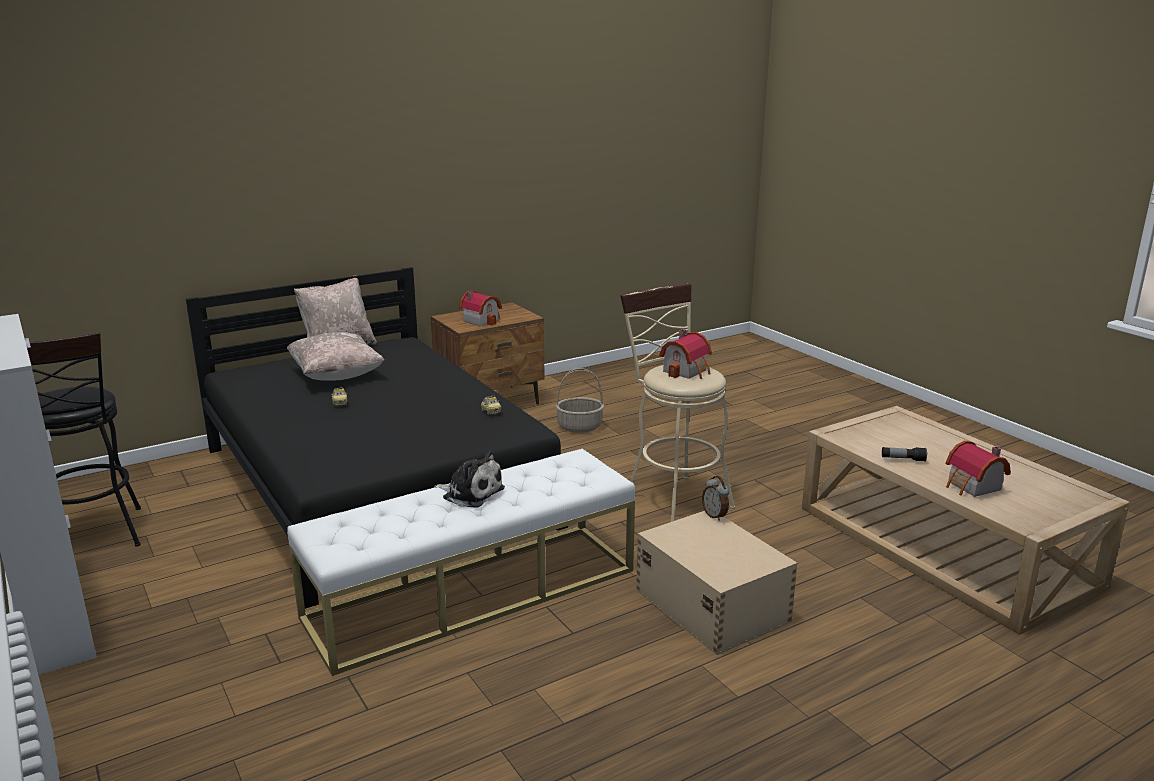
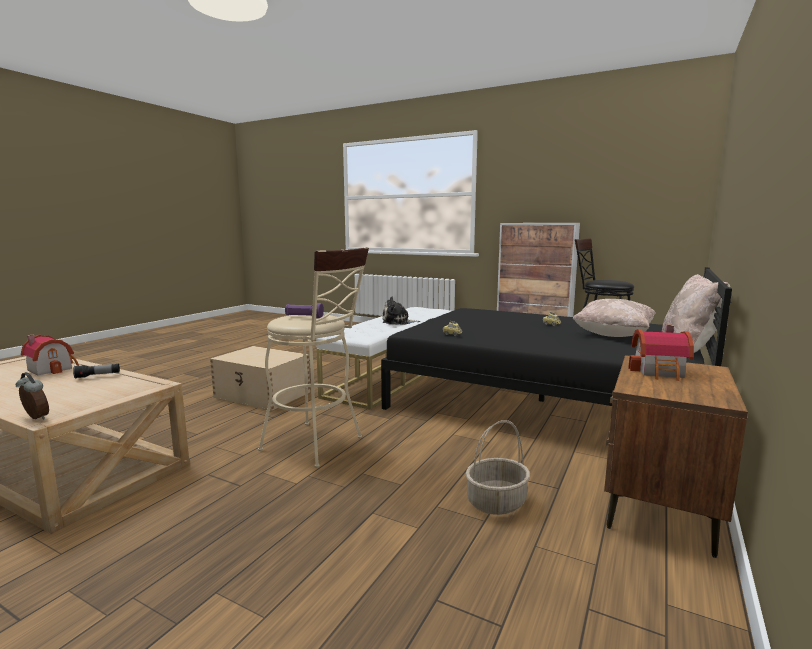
camera: 150 degrees right, 10 degrees down
(687, 371) = (304, 317): toy house -> purple flashlight
(715, 515) = (264, 366): alarm clock -> alarm clock (35, 418)

